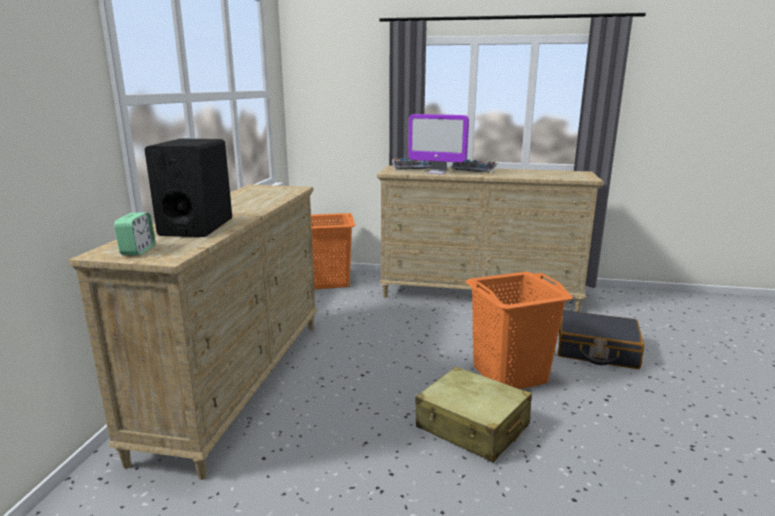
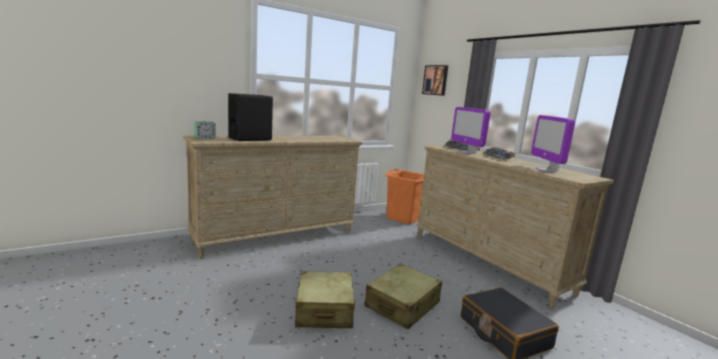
camera: 45 degrees right, 5 degrees down
(323, 76) = (435, 80): none -> picture
(509, 374) = (402, 305): orange laundry basket -> beige suitcase
(544, 175) = (546, 170): none -> monitor

